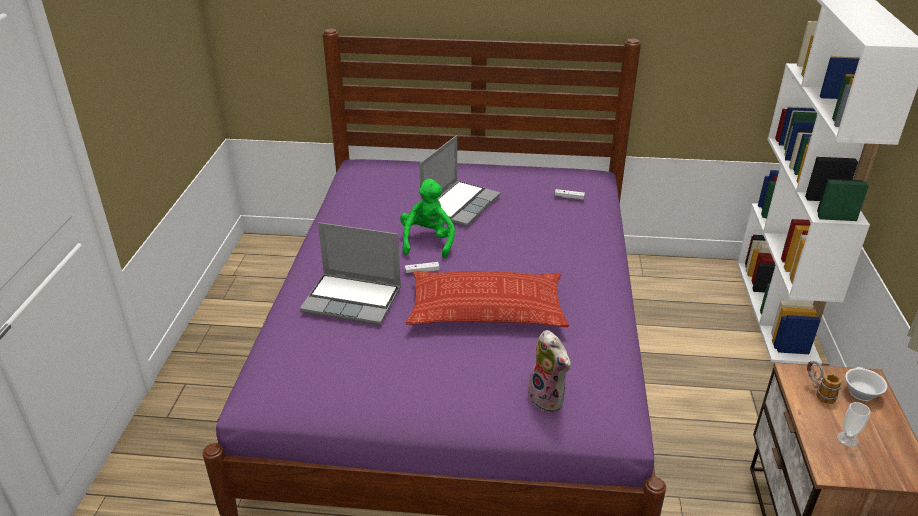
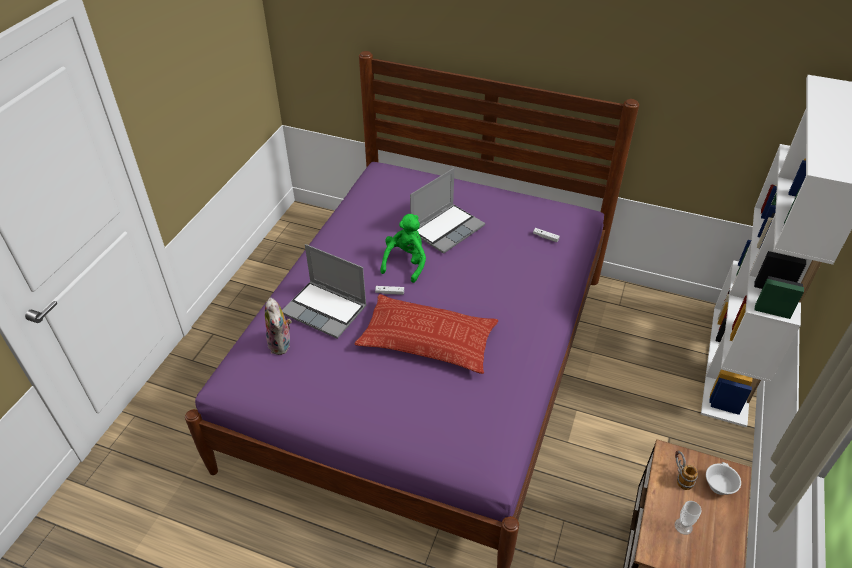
camera: 15 degrees right, 10 degrees up
(549, 398) = (444, 434): plush toy -> plush toy (281, 344)

